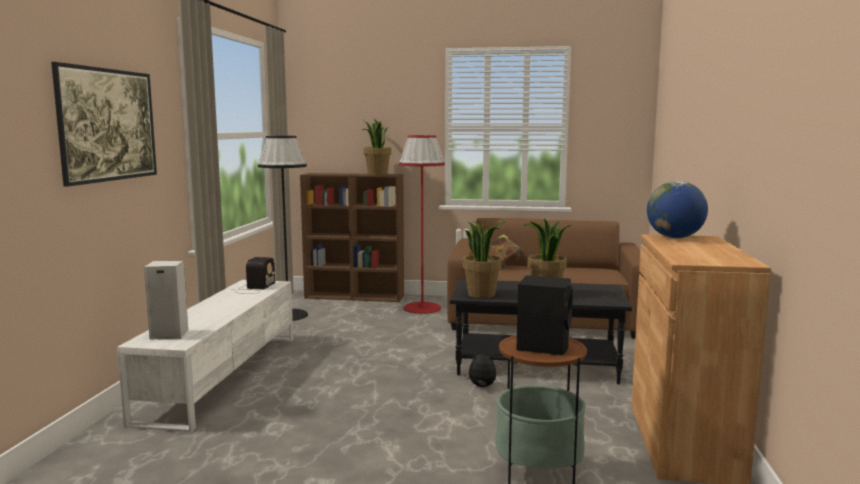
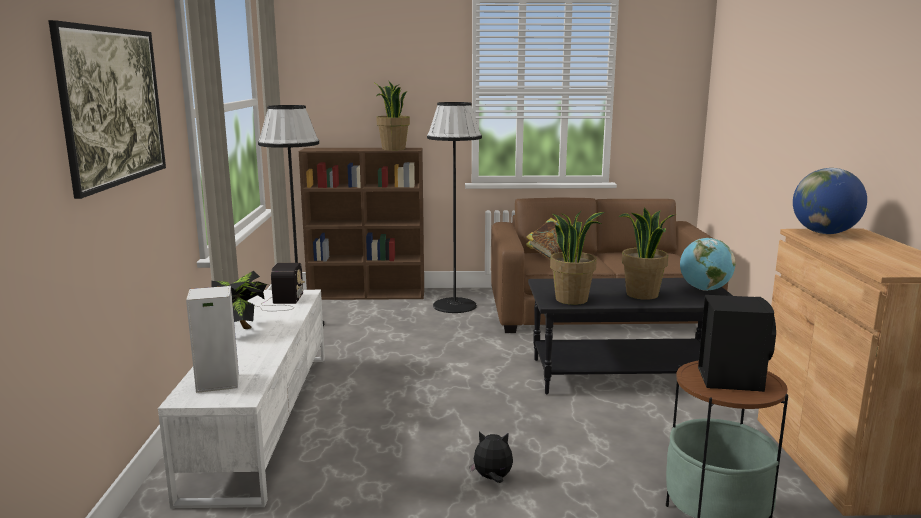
camera: 10 degrees left, 5 degrees up
(210, 304) = (241, 331): none -> potted plant
(422, 308) = (455, 305): red floor lamp -> black floor lamp
(481, 387) = (582, 408): plush toy -> plush toy (492, 479)
(605, 293) = (704, 289): none -> globe

